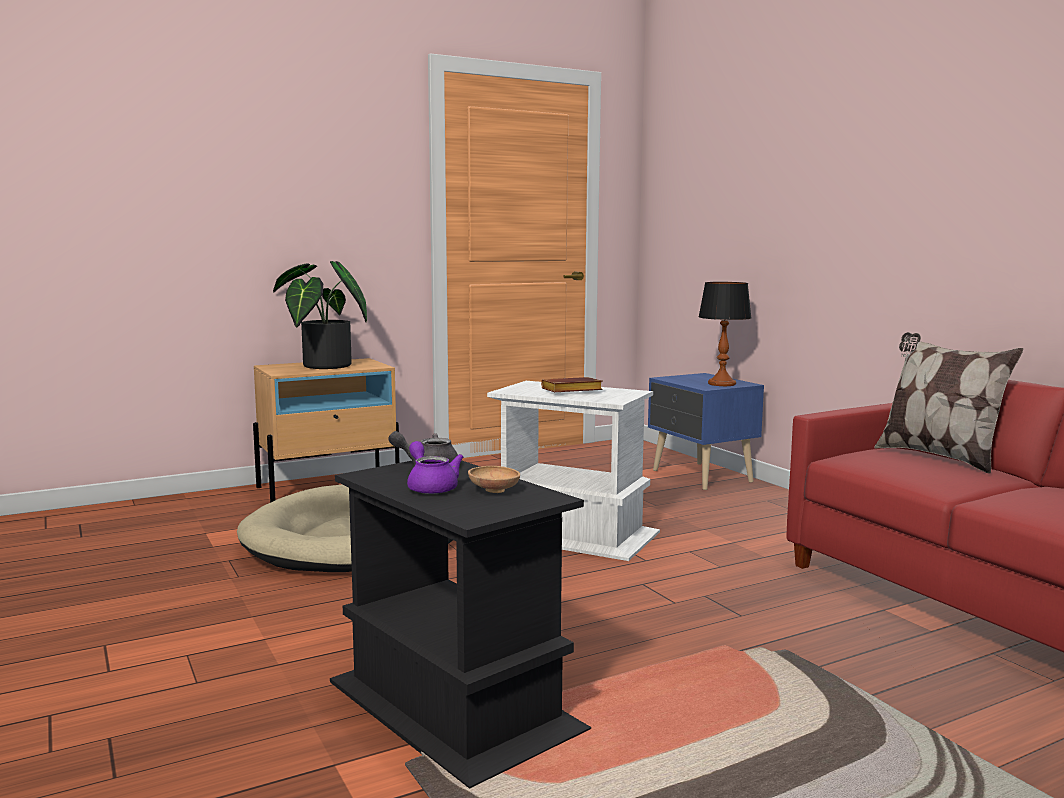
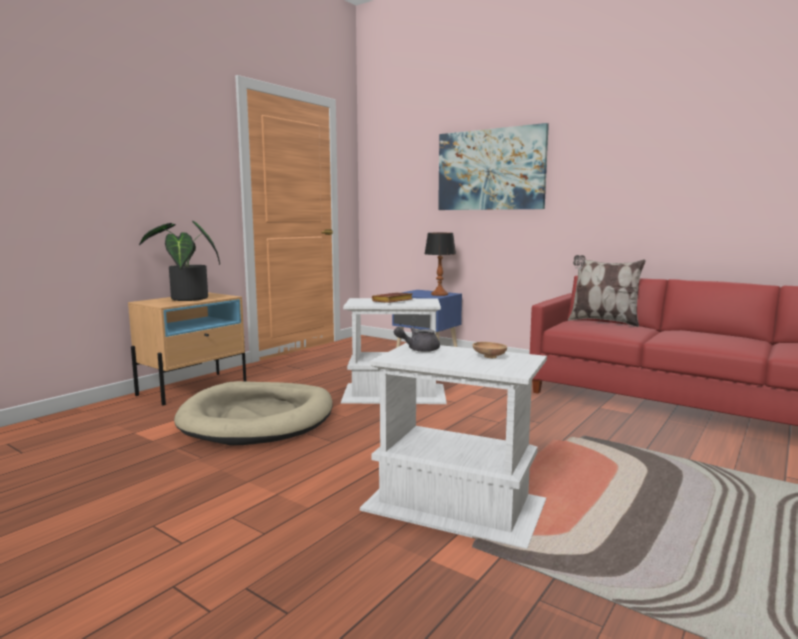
camera: 25 degrees left, 0 degrees up
(431, 487) = (448, 360): purple teapot -> none
(452, 704) = (453, 505): black side table -> white side table
(814, 177) = (490, 170): none -> picture

